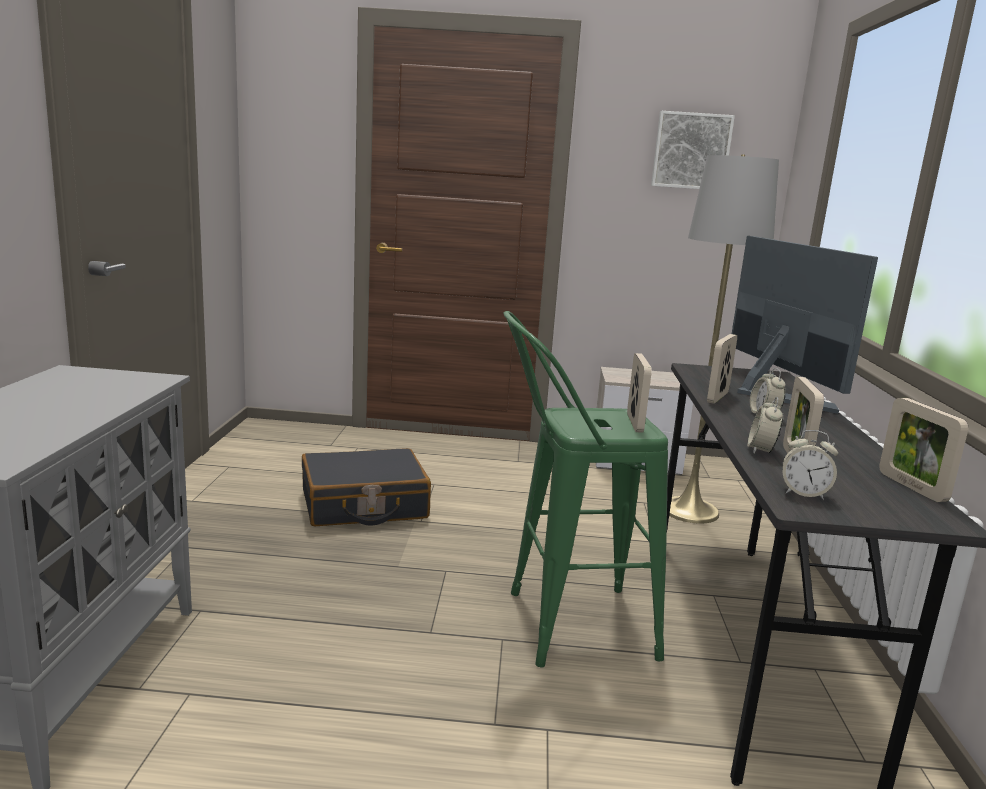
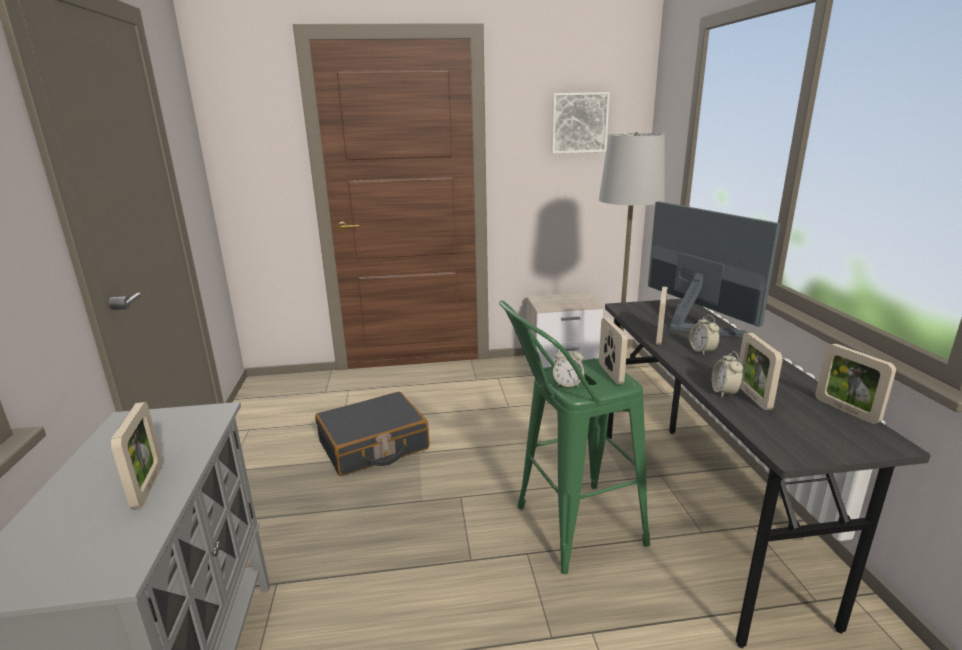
camera: 10 degrees left, 5 degrees up
(61, 416) = (148, 486): none -> picture frame
(803, 493) = (782, 436): alarm clock -> alarm clock (567, 384)

